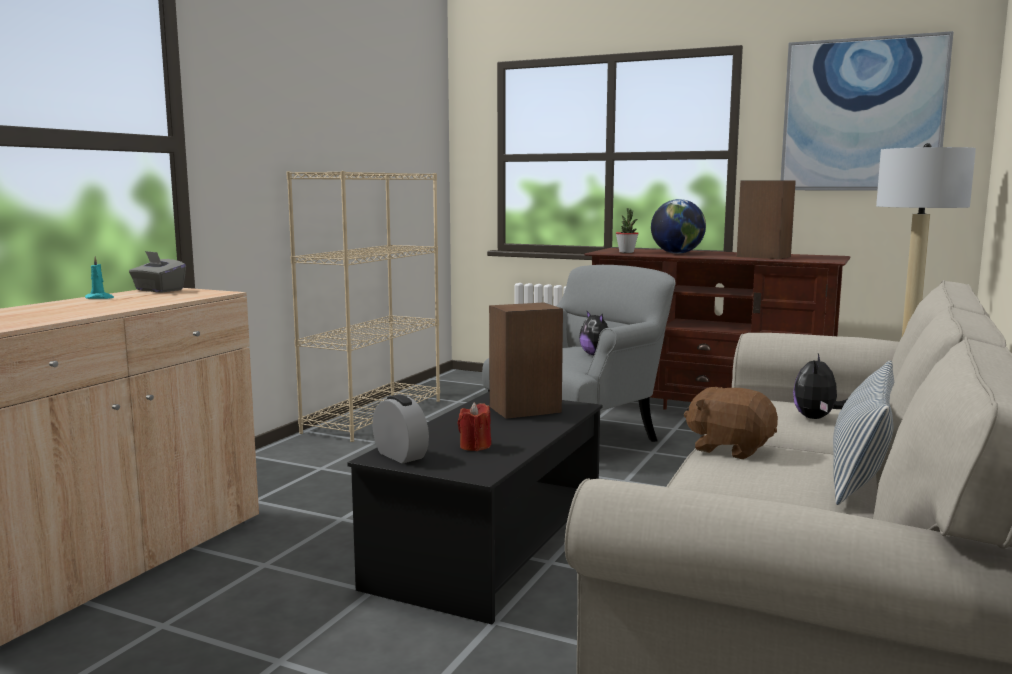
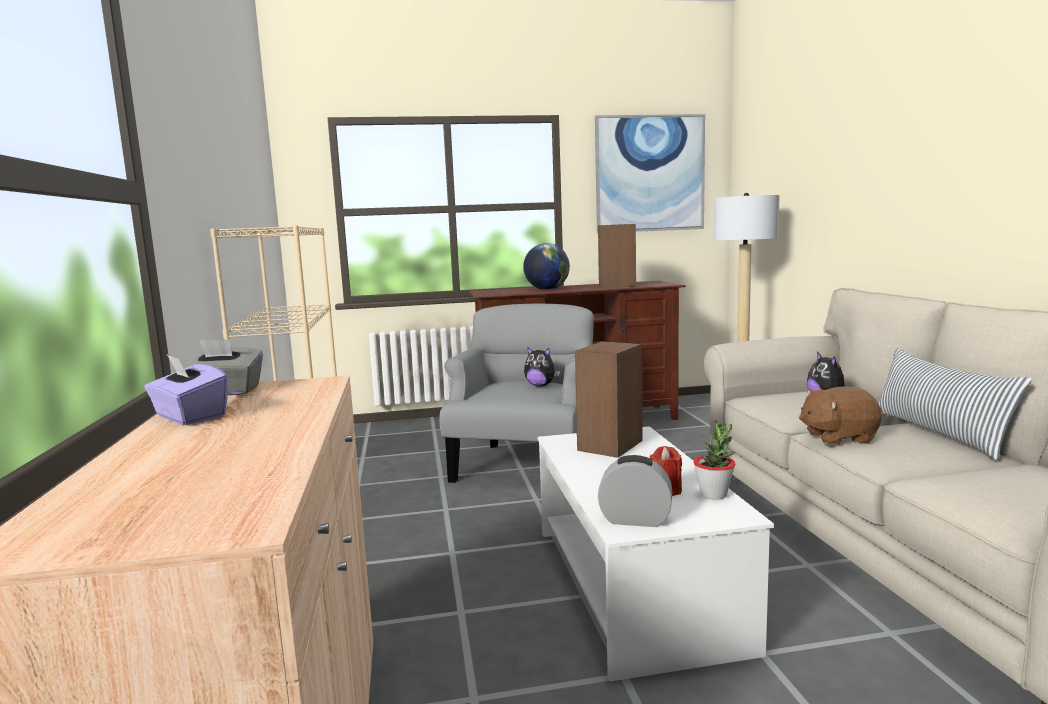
camera: 35 degrees left, 0 degrees up
(100, 298) = (189, 417): turquoise candle -> purple tissue box
(489, 547) = (635, 586): black coffee table -> white coffee table
(626, 252) = (506, 292): potted plant -> potted plant (714, 494)

